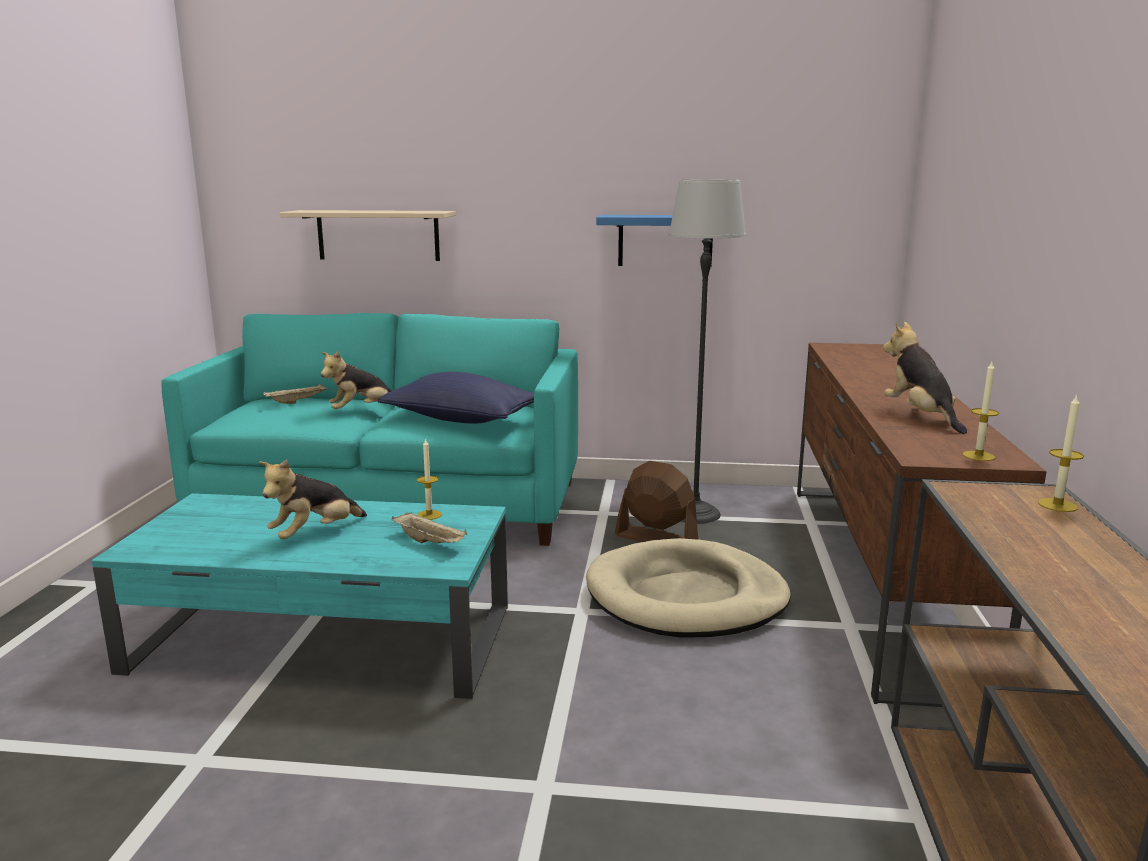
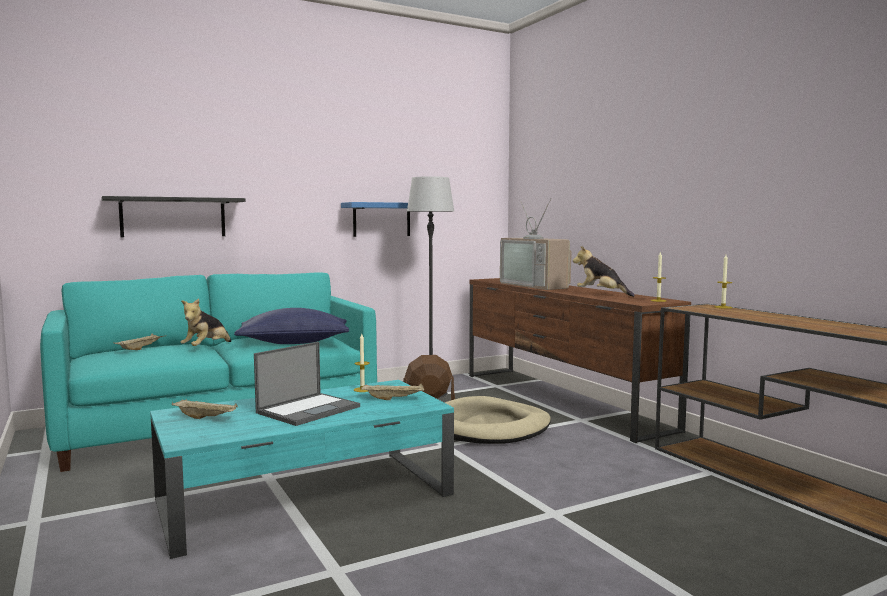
camera: 35 degrees left, 10 degrees down
(209, 519) = (206, 418): none -> beige tray
(315, 534) = (309, 409): plush toy -> laptop
(378, 235) = (173, 217): beige shelf -> black shelf
(873, 374) = (537, 285): none -> television

